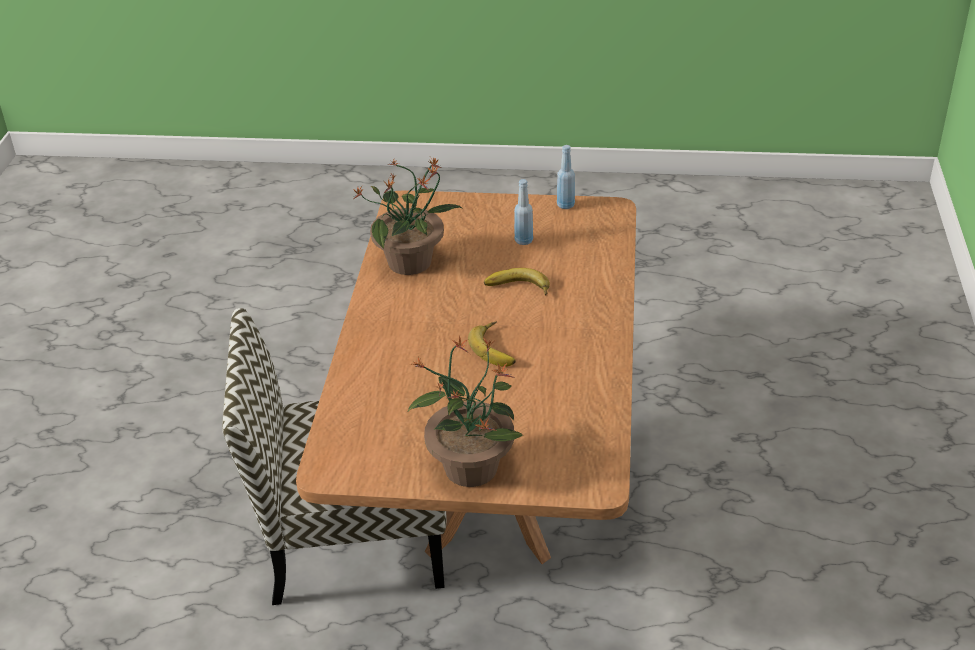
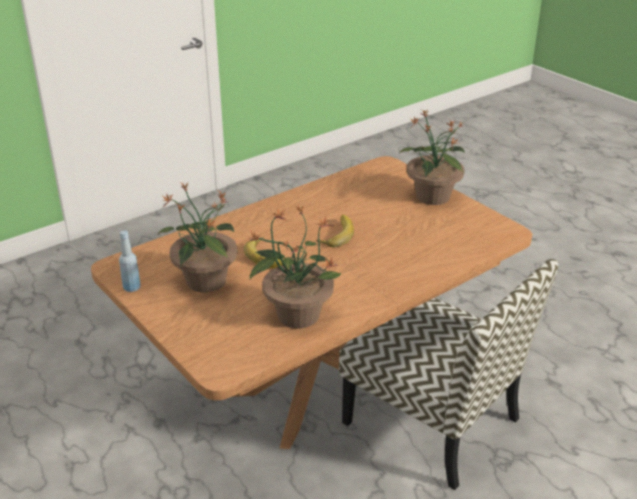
camera: 135 degrees left, 5 degrees down
(524, 241) = (205, 281): blue bottle -> potted plant

